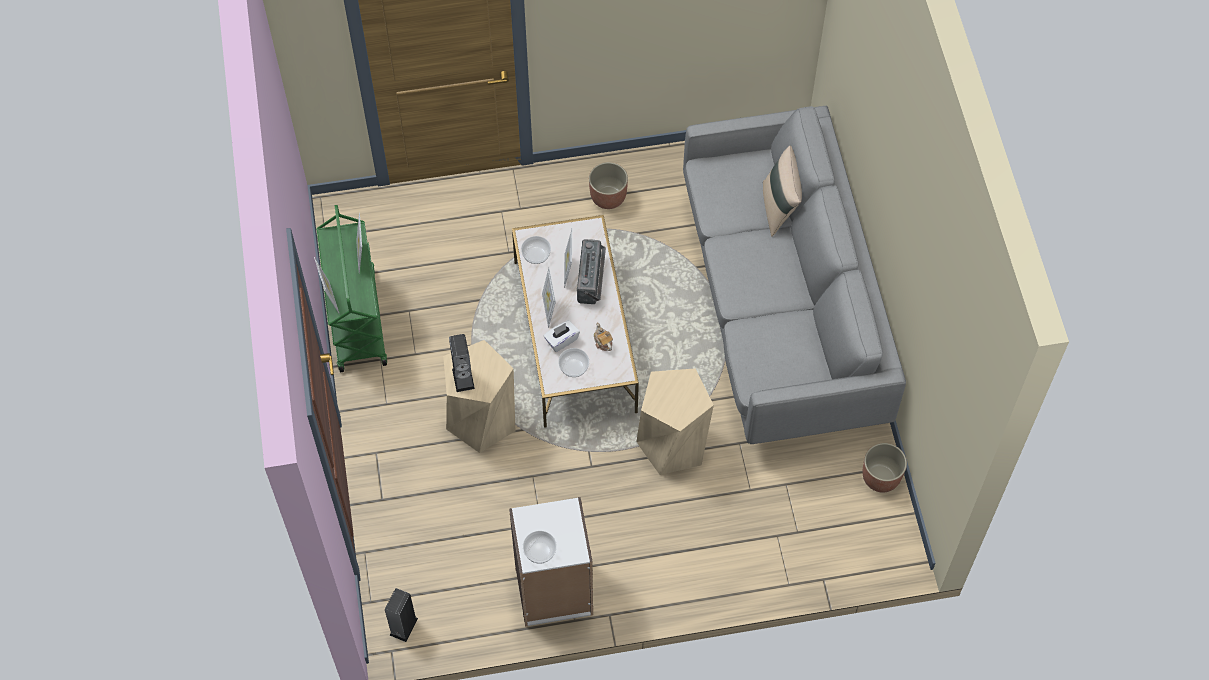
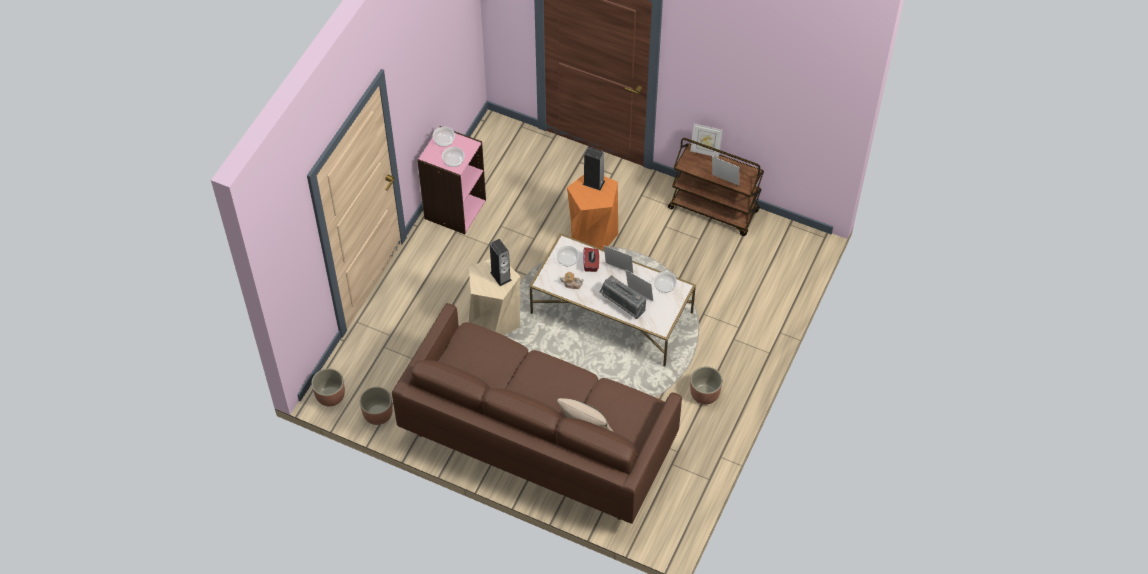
camera: 125 degrees right, 5 degrees down
(356, 319) = (714, 210): green cart -> brown cart
(403, 626) = (493, 133): speaker -> speaker (500, 276)
(481, 420) = (592, 234): beige stool -> orange stool
(553, 590) = (454, 209): white bookcase -> pink bookcase
(561, 340) = (591, 264): white tissue box -> red tissue box
(563, 519) = (453, 161): none -> bowl
(781, 310) = (538, 438): grey sofa -> brown sofa
(900, 541) = (330, 396): none -> planter

